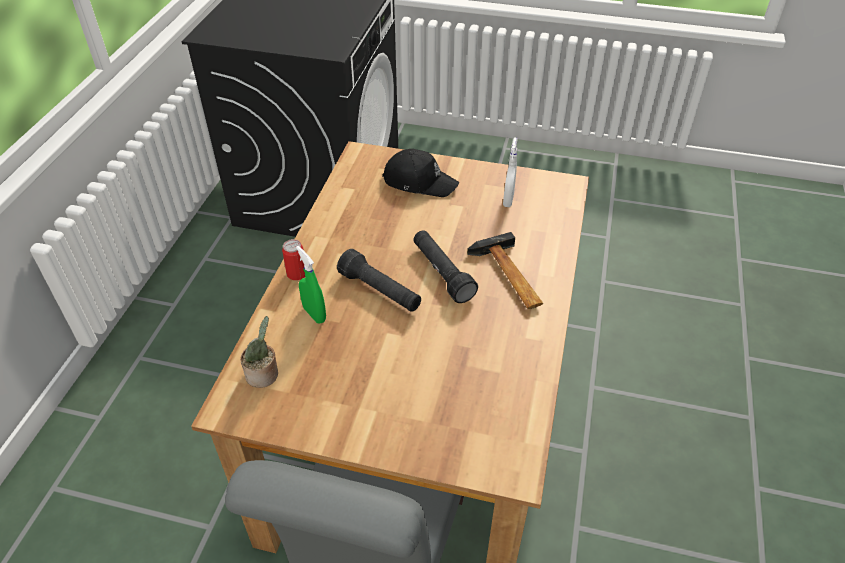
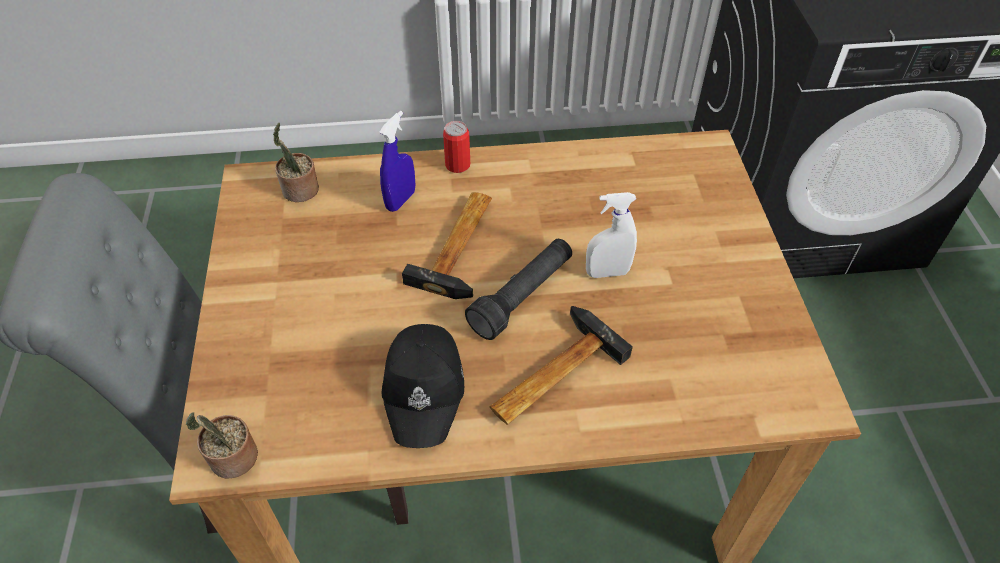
camera: 70 degrees right, 5 degrees up
(314, 314) = (400, 200): green spray bottle -> blue spray bottle
(380, 291) = (462, 245): black flashlight -> hammer
(419, 181) = (693, 222): black cap -> black cap (425, 389)
(508, 200) = (720, 333): white spray bottle -> white spray bottle (607, 272)
(519, 459) = (233, 460): none -> potted plant

